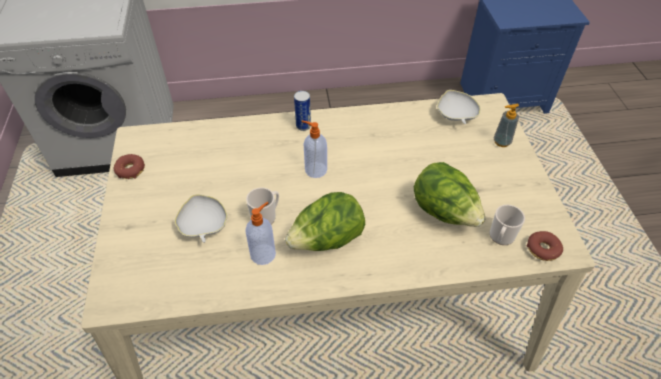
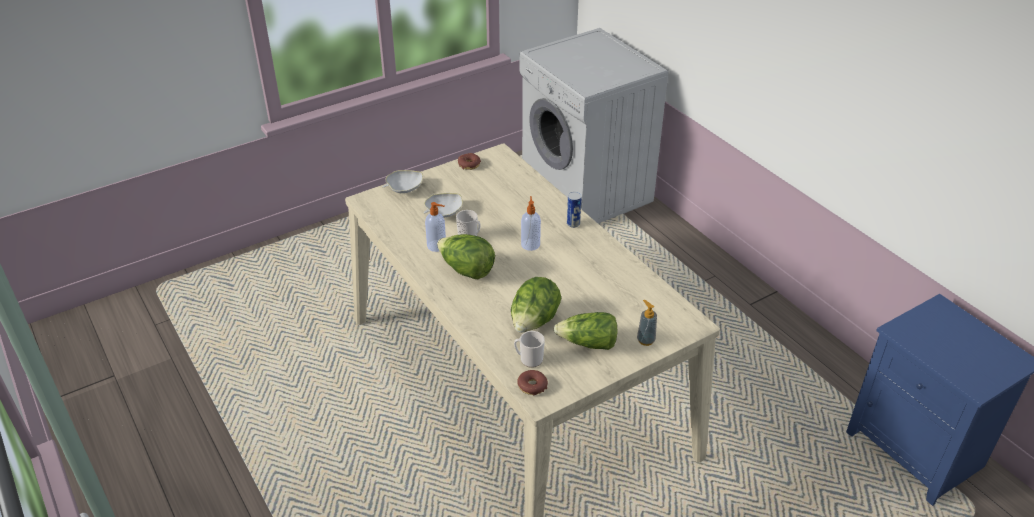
camera: 65 degrees right, 10 degrees down
(456, 115) = (659, 304): white bowl -> white bowl (404, 189)
(492, 182) = (588, 343): none -> lettuce

